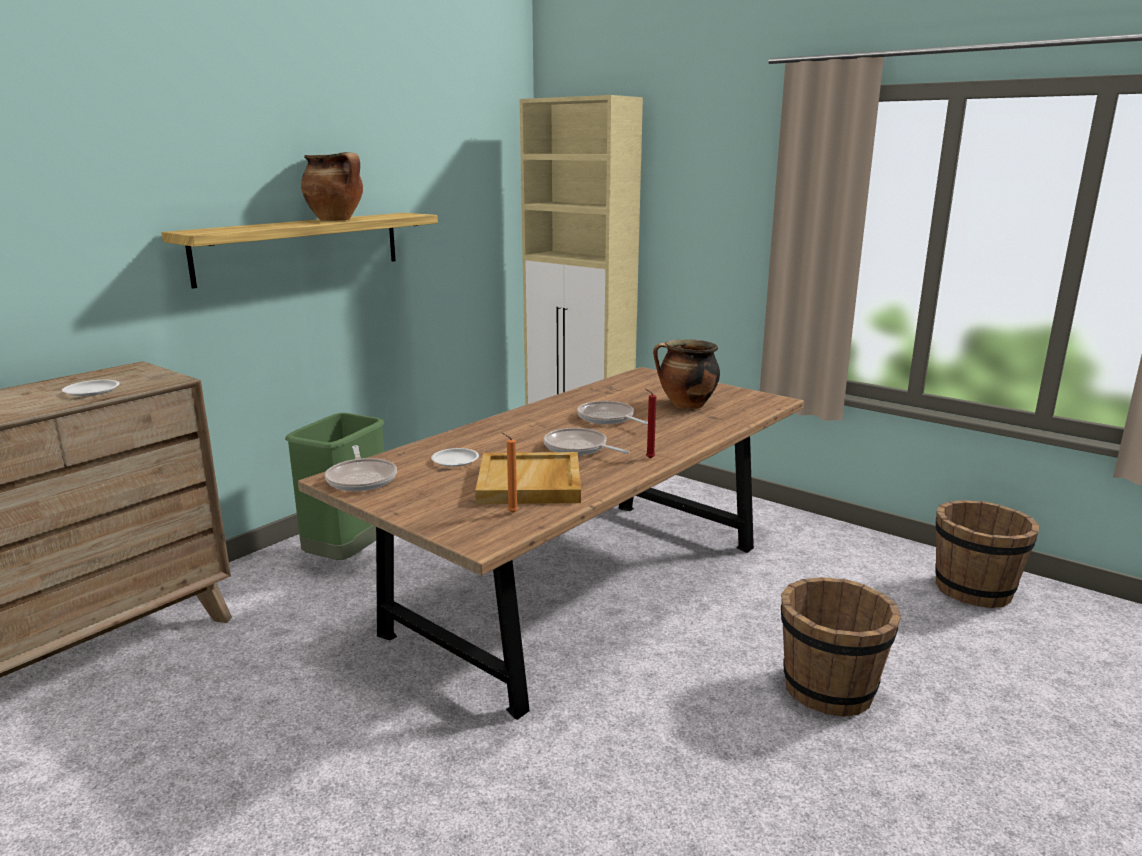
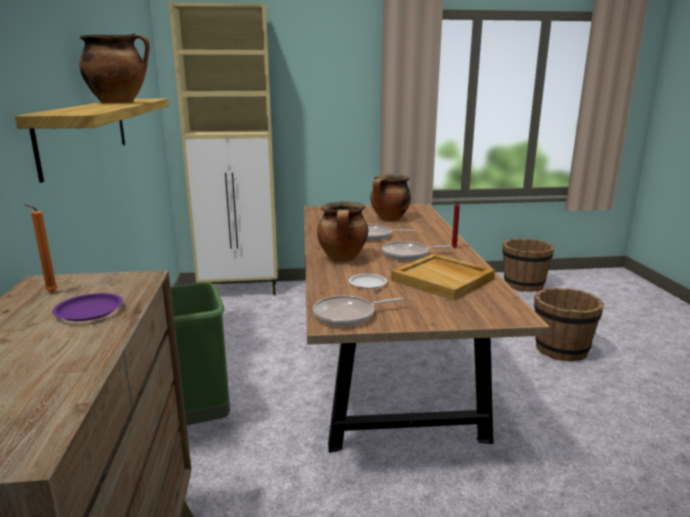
camera: 45 degrees left, 0 degrees up
(91, 391) = (89, 311): white plate -> purple plate
(361, 478) = (348, 315): frying pan -> frying pan turned 135 degrees clockwise
(506, 431) = (343, 259): none -> cooking pot
(511, 513) = (482, 297): orange candle -> orange candle (50, 293)

